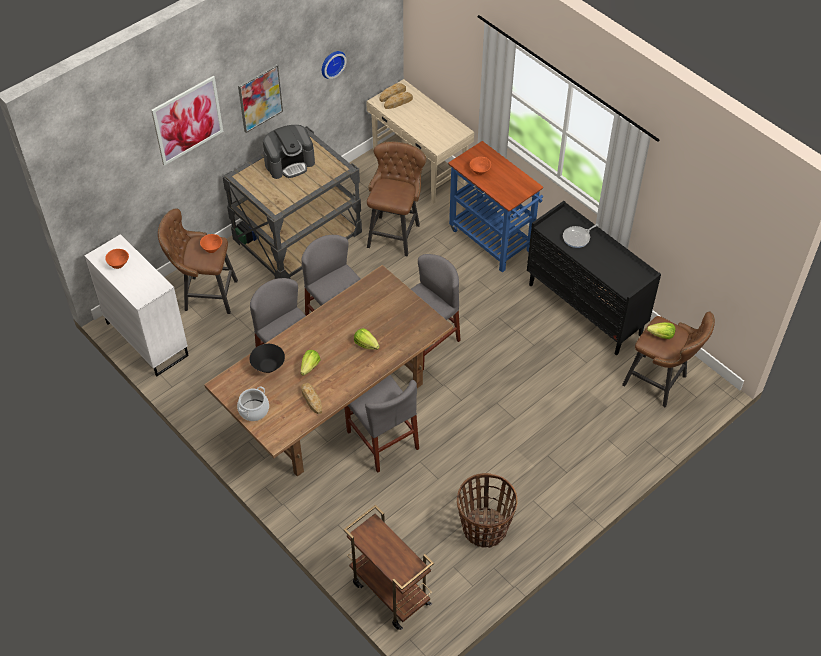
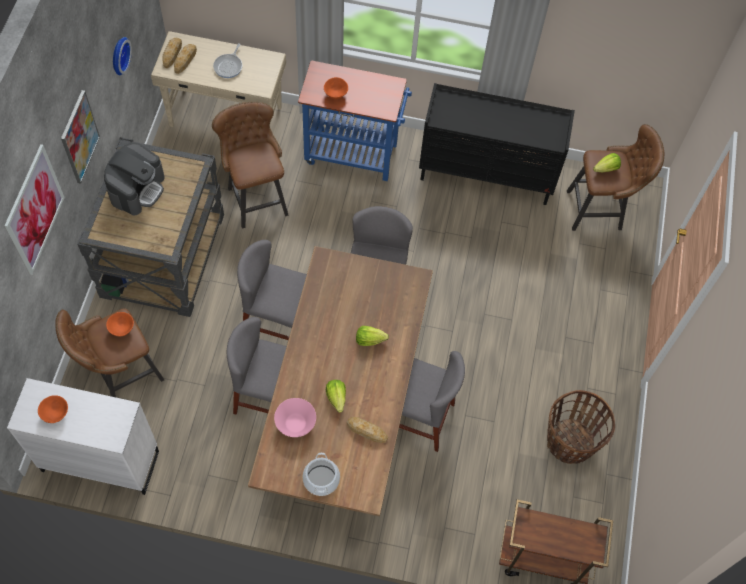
camera: 40 degrees left, 10 degrees up
(268, 366) = (295, 423): black bowl -> pink bowl
(577, 238) = (474, 114): frying pan -> frying pan (229, 66)

